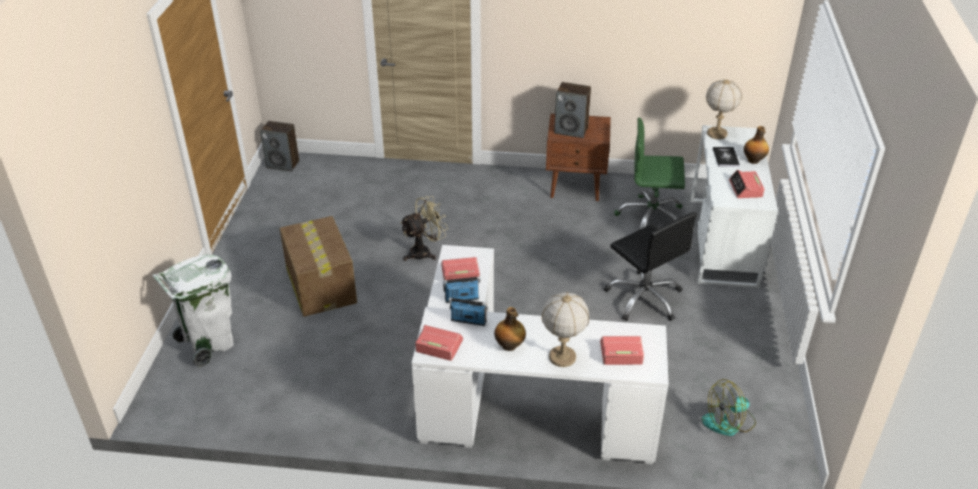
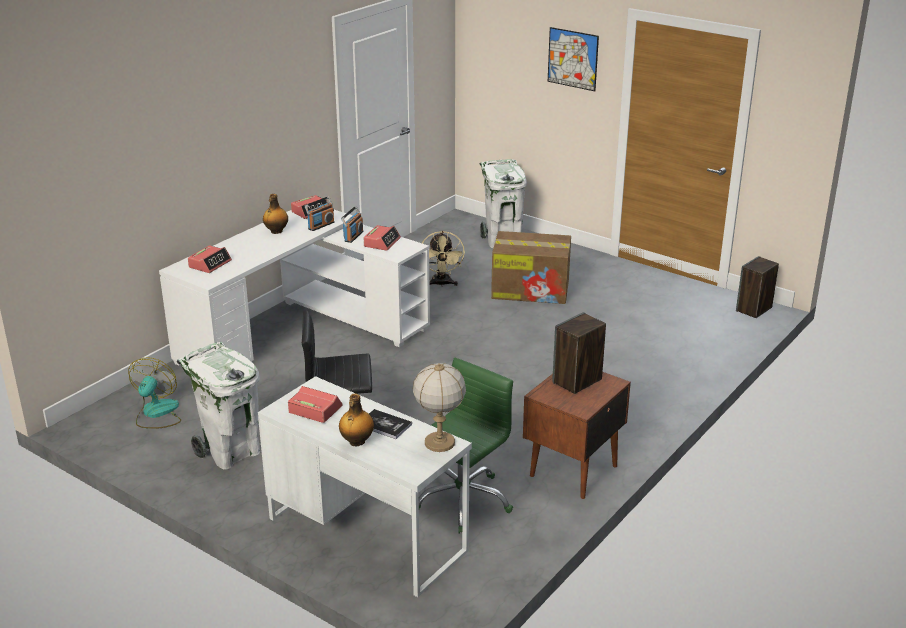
camera: 120 degrees right, 10 degrees down
(136, 113) = (572, 59): none -> picture
(424, 252) = (533, 344): beige fan -> beige fan (441, 284)
(563, 357) = (238, 244): table lamp -> none
(722, 345) = (231, 452): none -> white trash can

